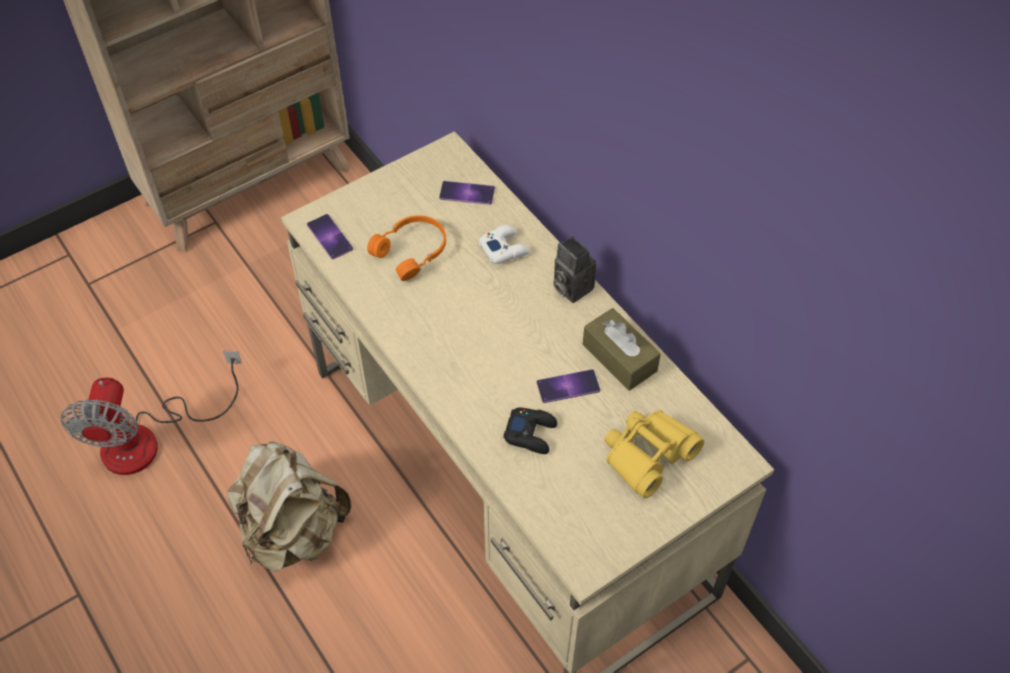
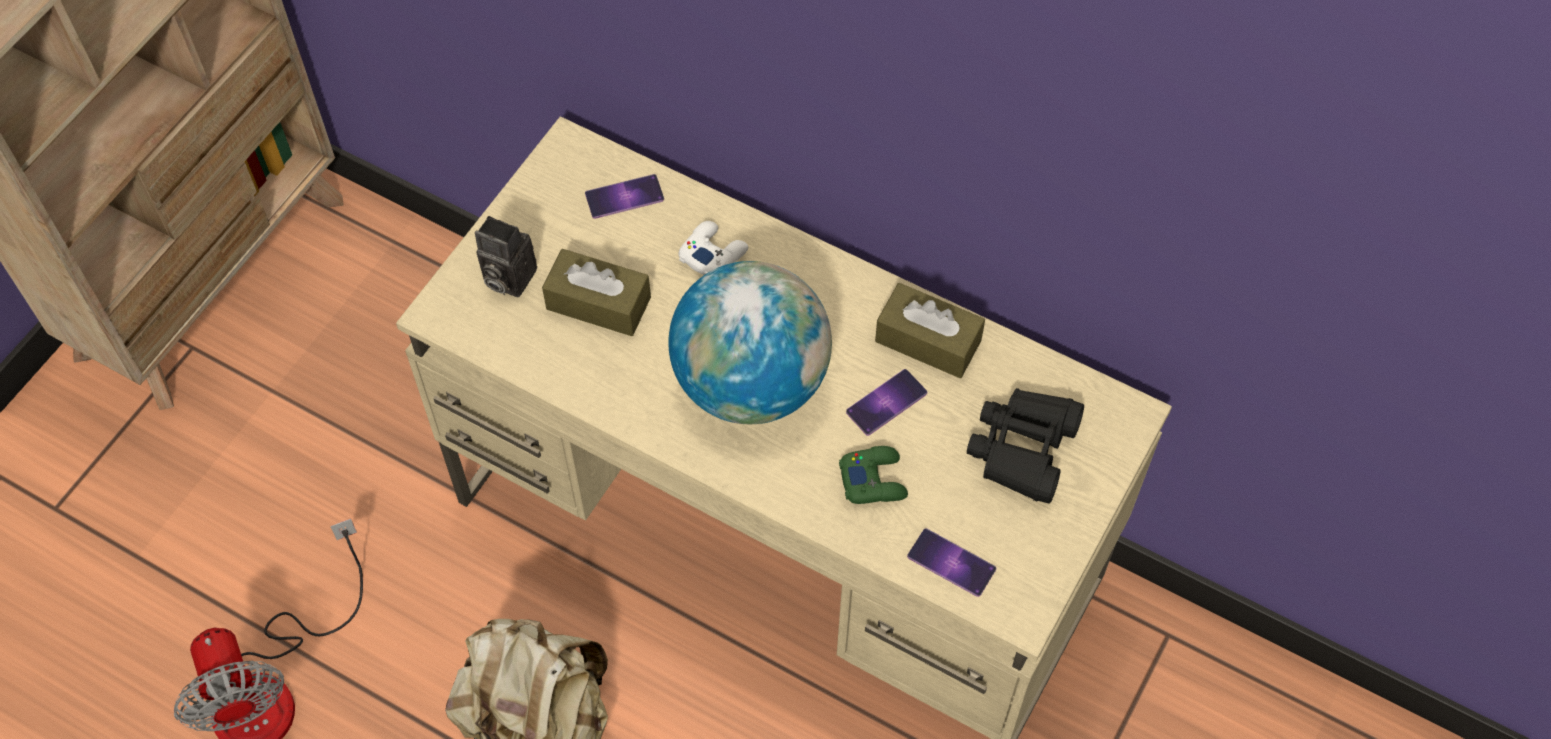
camera: 25 degrees left, 5 degrees up
(330, 237) = (478, 325): phone -> phone (951, 562)
(412, 251) = (598, 303): orange headphones -> brown tissue box
(483, 338) = (751, 382): none -> globe
(531, 433) = (873, 479): black game controller -> green game controller
(570, 287) = (821, 273): camera -> camera (506, 278)
(648, 455) = (1023, 449): yellow binoculars -> black binoculars

